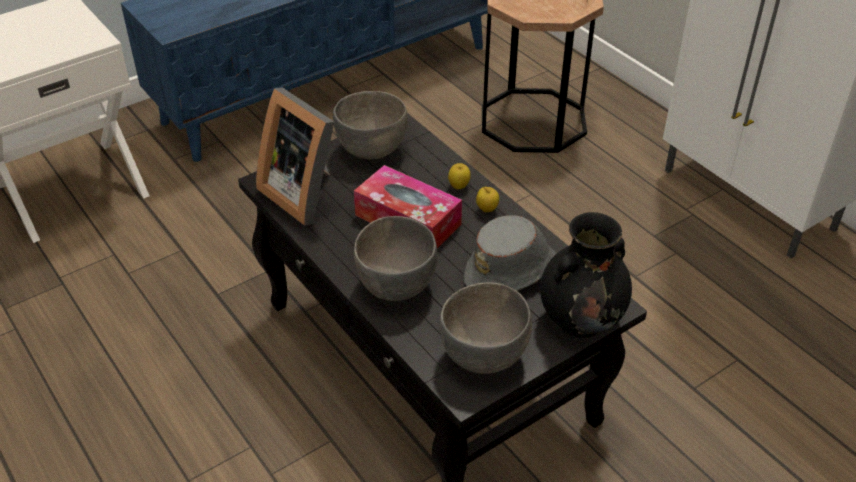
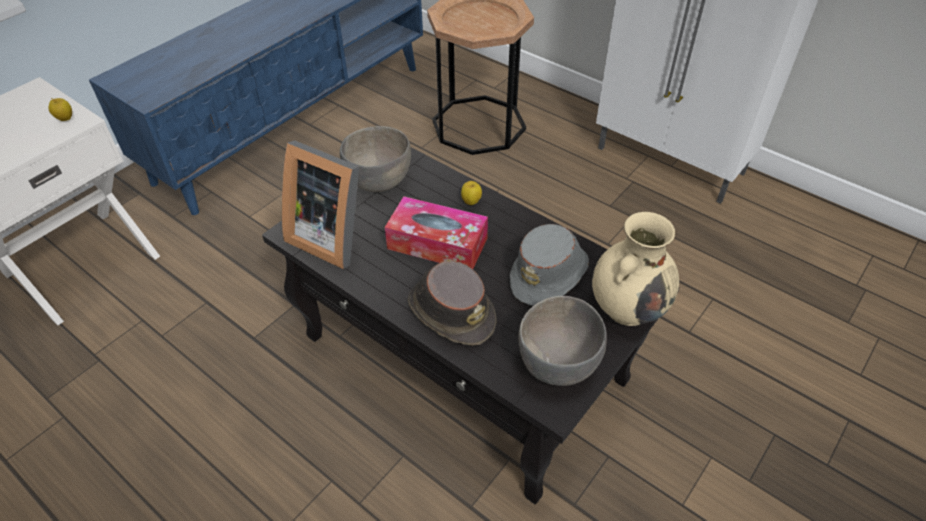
camera: 15 degrees left, 5 degrees up
(396, 285) = (451, 311): grey bowl -> brown hat
(487, 210) = (504, 219): apple -> apple (65, 119)
(581, 319) = (628, 307): black vase -> beige vase

